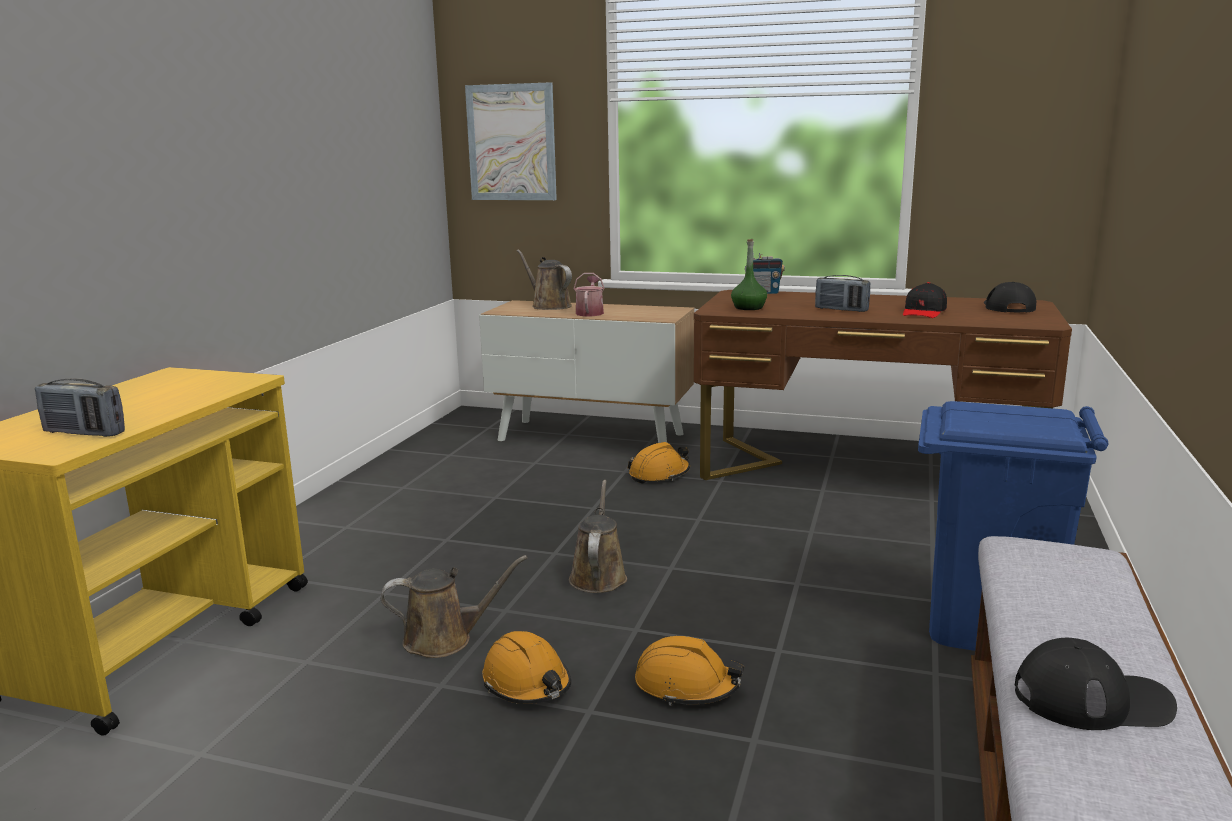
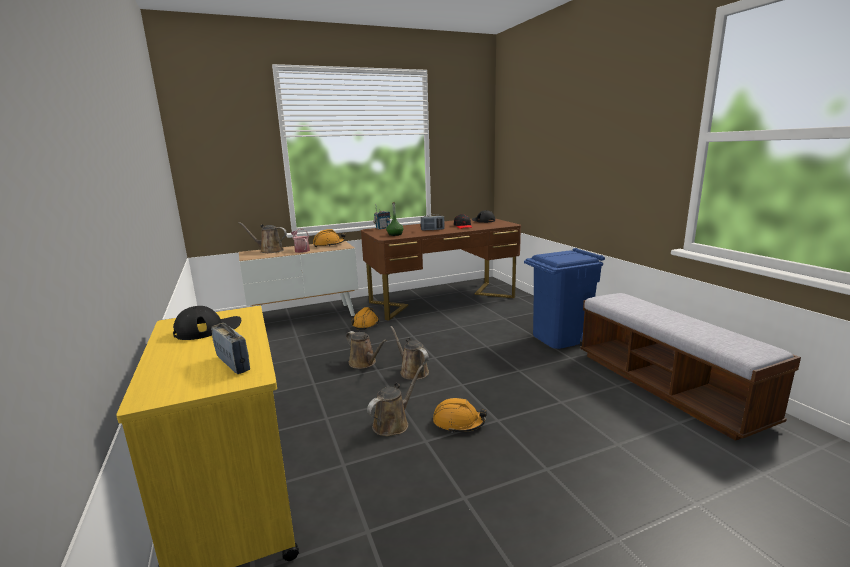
camera: 40 degrees left, 0 degrees up
(84, 433) = (233, 363): radio -> radio turned 105 degrees counterclockwise
(511, 142) = (221, 161): picture -> none
(555, 535) = (364, 363): none -> brown watering can
(686, 686) = (513, 395): orange hard hat -> orange hard hat (329, 245)
(1092, 699) = (701, 330): black cap -> black cap (208, 329)

